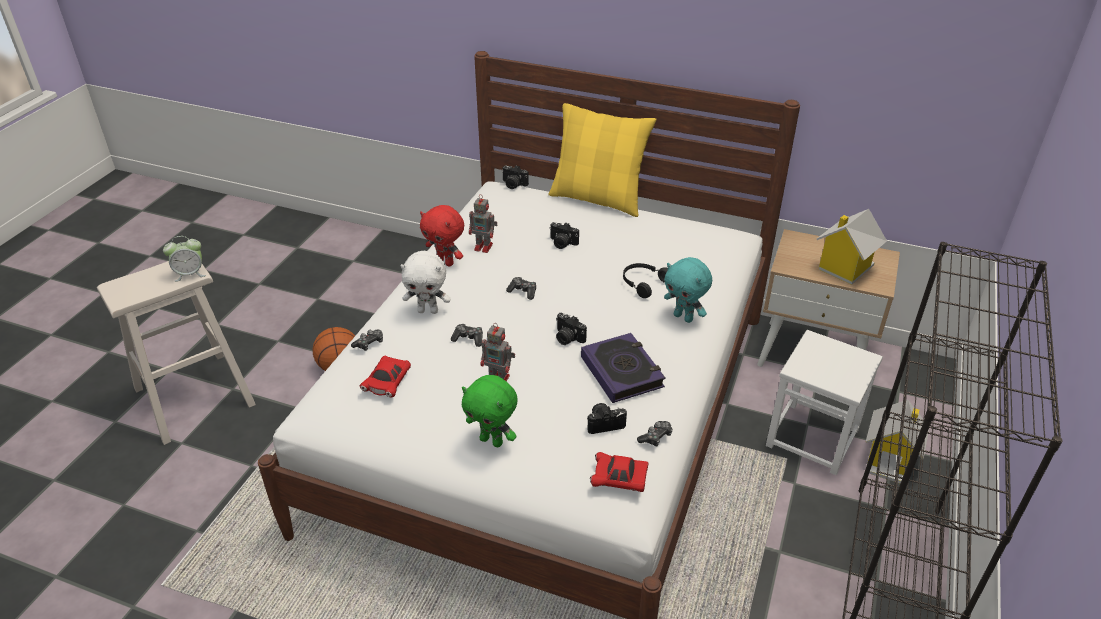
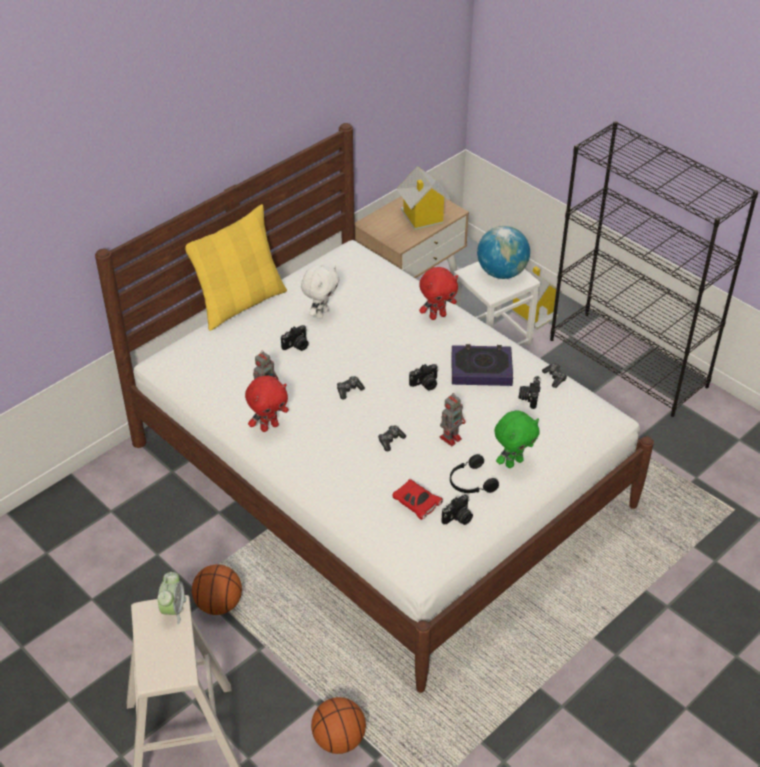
camera: 65 degrees left, 5 degrees up
(213, 496) = (339, 739): none -> basketball
(369, 344) = (356, 505): game controller -> none
(428, 310) = (335, 455): white plush toy -> white plush toy (321, 313)
(513, 184) = (173, 347): camera -> camera (458, 518)
(619, 480) = (584, 409): red toy car -> none
(643, 283) = (384, 320): black headphones -> black headphones (470, 482)
(684, 317) = (437, 316): turquoise plush toy -> red plush toy
(841, 365) = (501, 273): none -> globe

